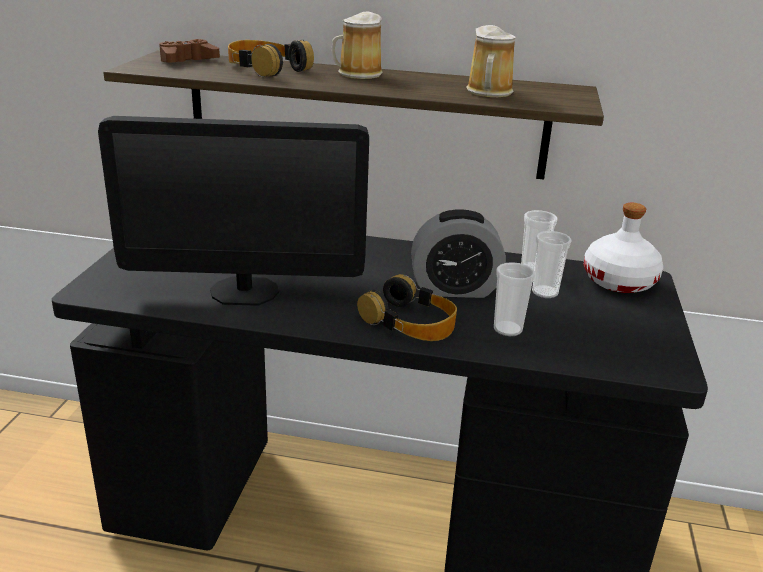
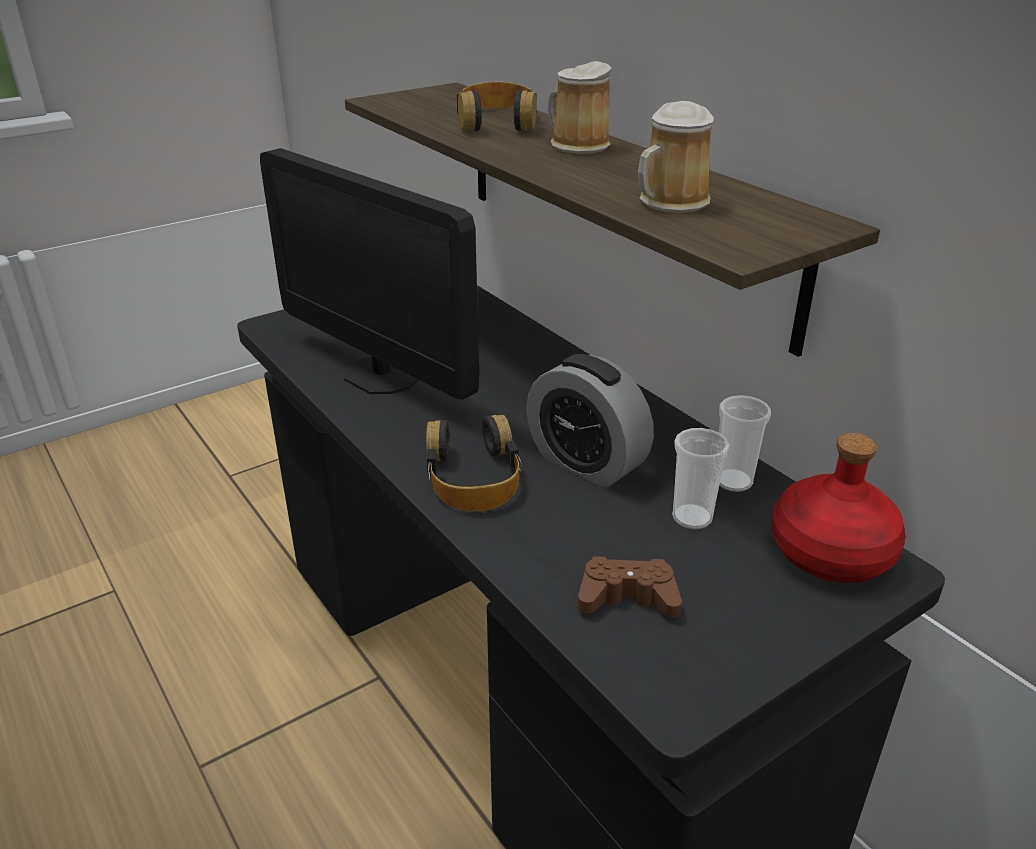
camera: 45 degrees right, 5 degrees up
(187, 60) = (447, 98): brown game controller -> brown game controller (627, 597)
(507, 329) = (561, 537): cup -> none
(619, 281) = (832, 553): white bottle -> red bottle

